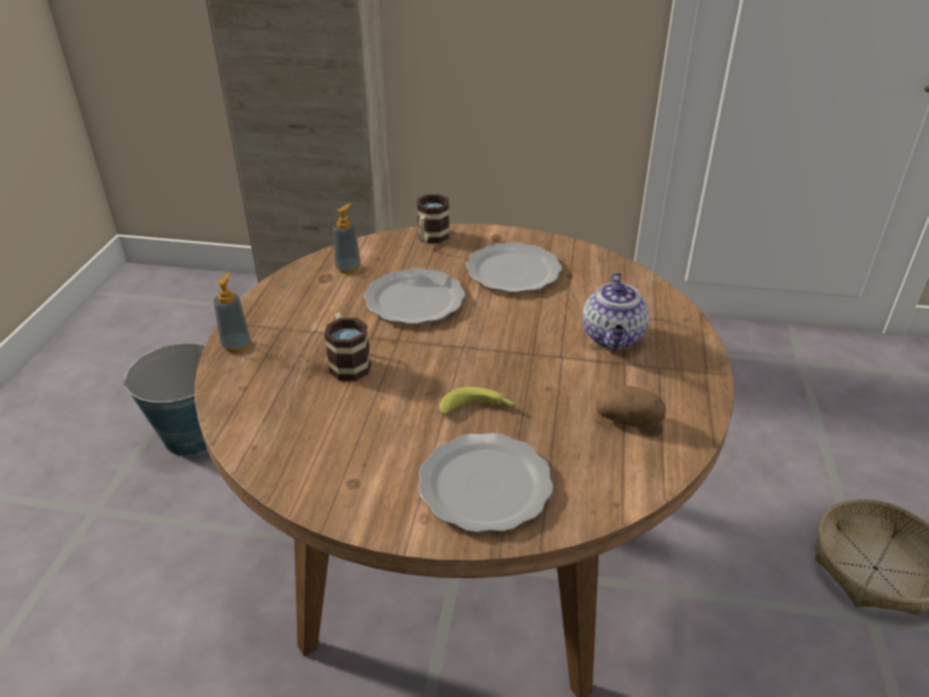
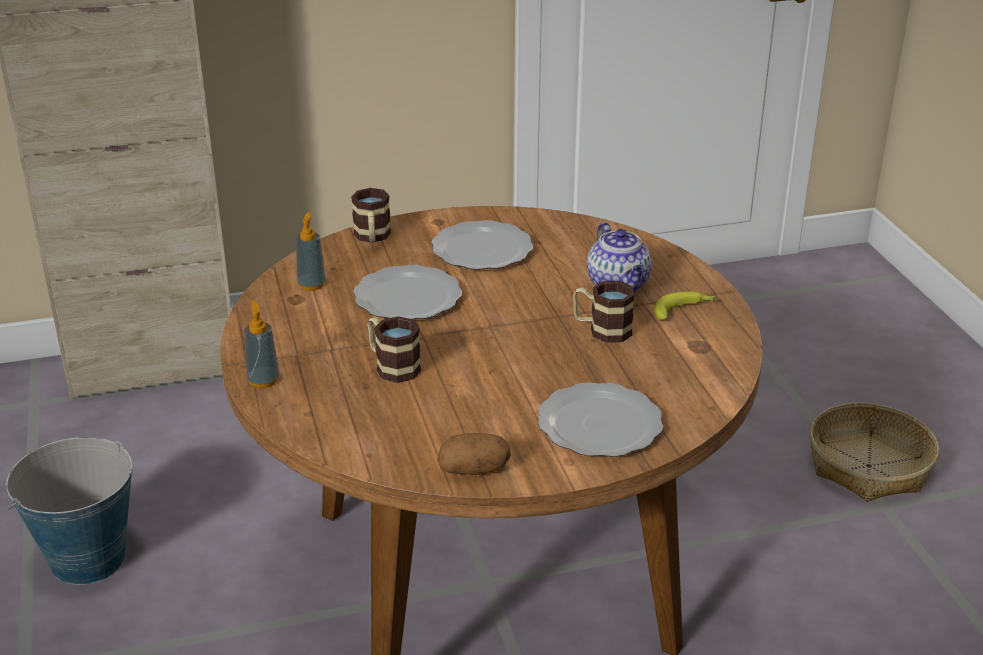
camera: 25 degrees left, 5 degrees down
(478, 409) = (546, 371): banana -> banana (684, 310)
(563, 380) = (602, 330): none -> mug
(629, 420) = (679, 346): potato -> potato (474, 470)

